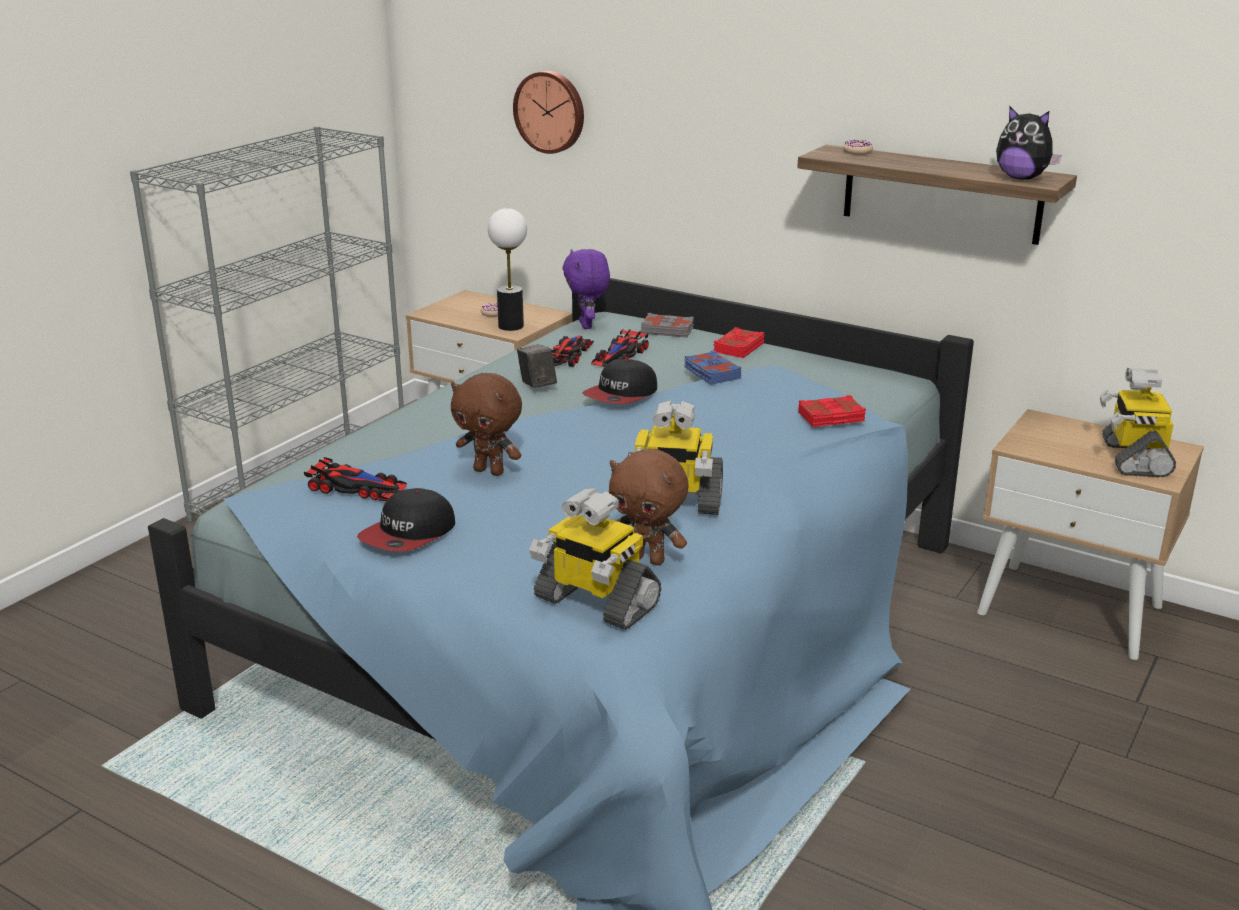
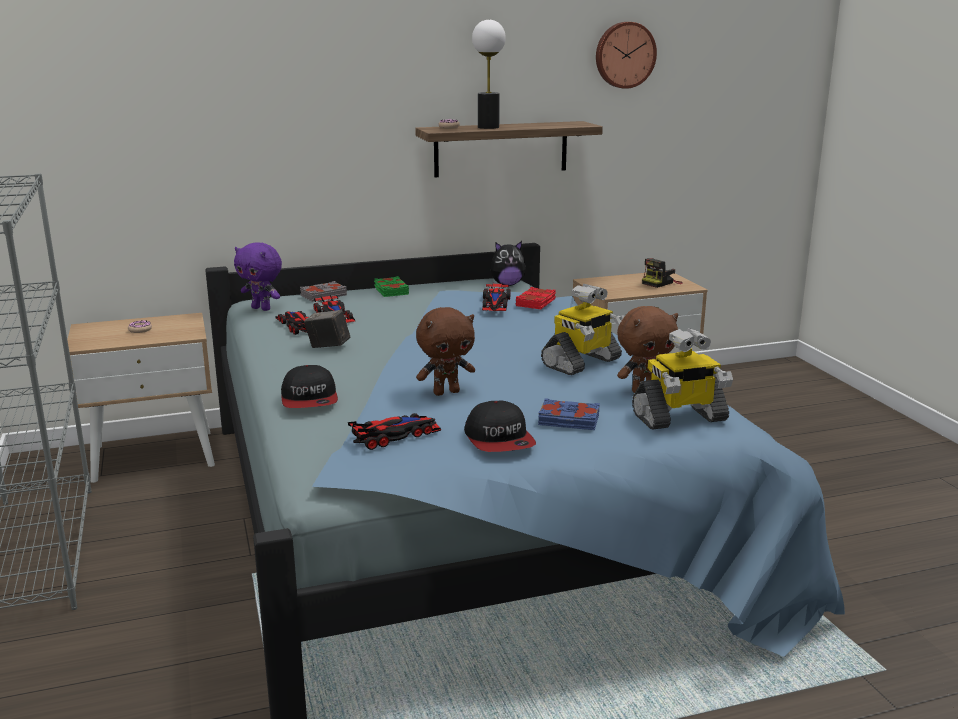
camera: 50 degrees left, 5 degrees down
(510, 326) = (176, 332): table lamp -> table lamp (488, 127)
(550, 111) = (156, 138): wall clock -> wall clock (624, 55)
(621, 395) = (406, 329): cap -> cap (310, 399)
(711, 373) = (424, 303): blue book -> blue book (568, 421)
(738, 348) = (390, 291): red book -> green book
(780, 400) = (495, 303): none -> toy car
(1022, 178) = (570, 124): plush toy -> plush toy (507, 284)
(1133, 458) = (661, 283): toy robot -> camera

